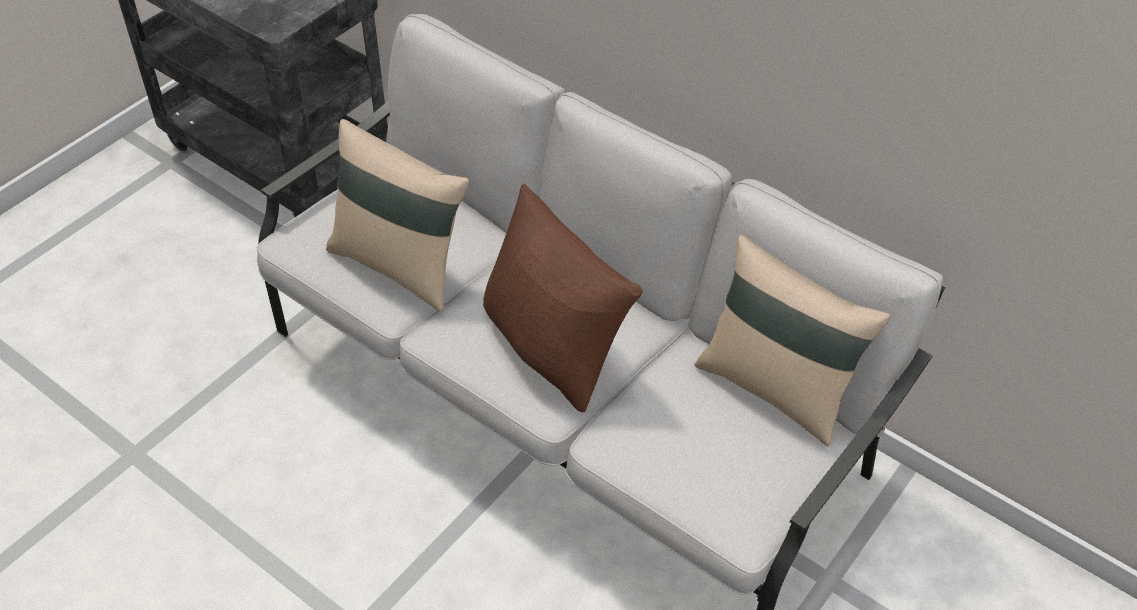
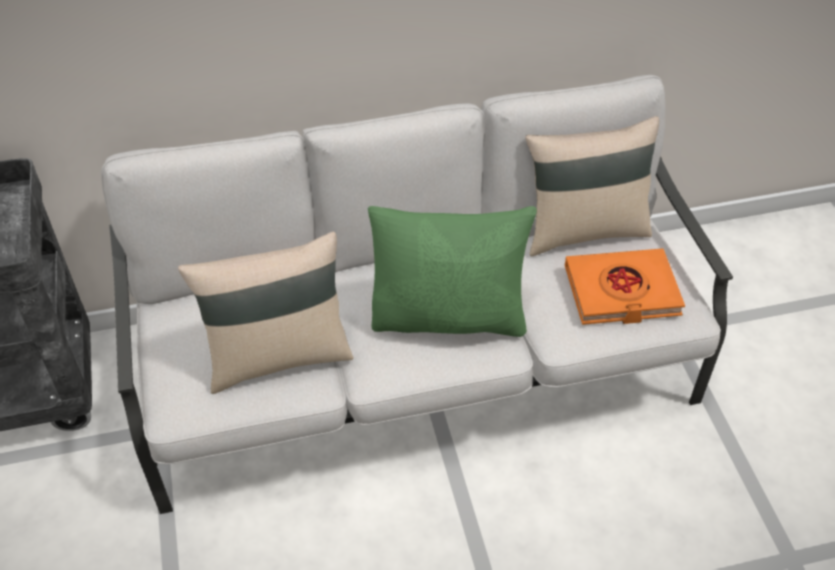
camera: 50 degrees left, 0 degrees up
(552, 348) = (449, 316): brown pillow -> green pillow
(714, 458) = (621, 292): none -> orange book

